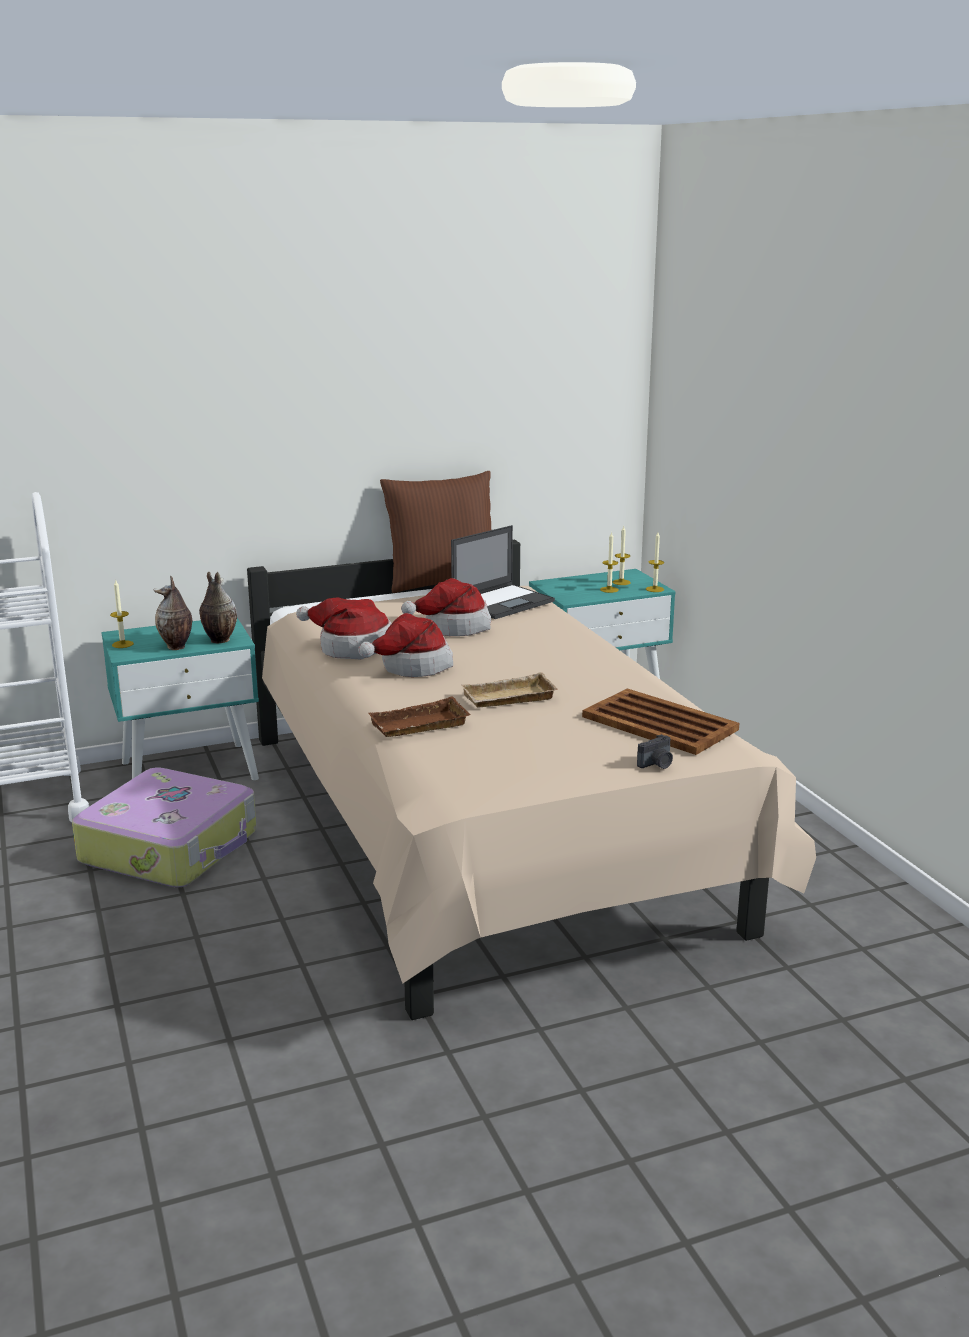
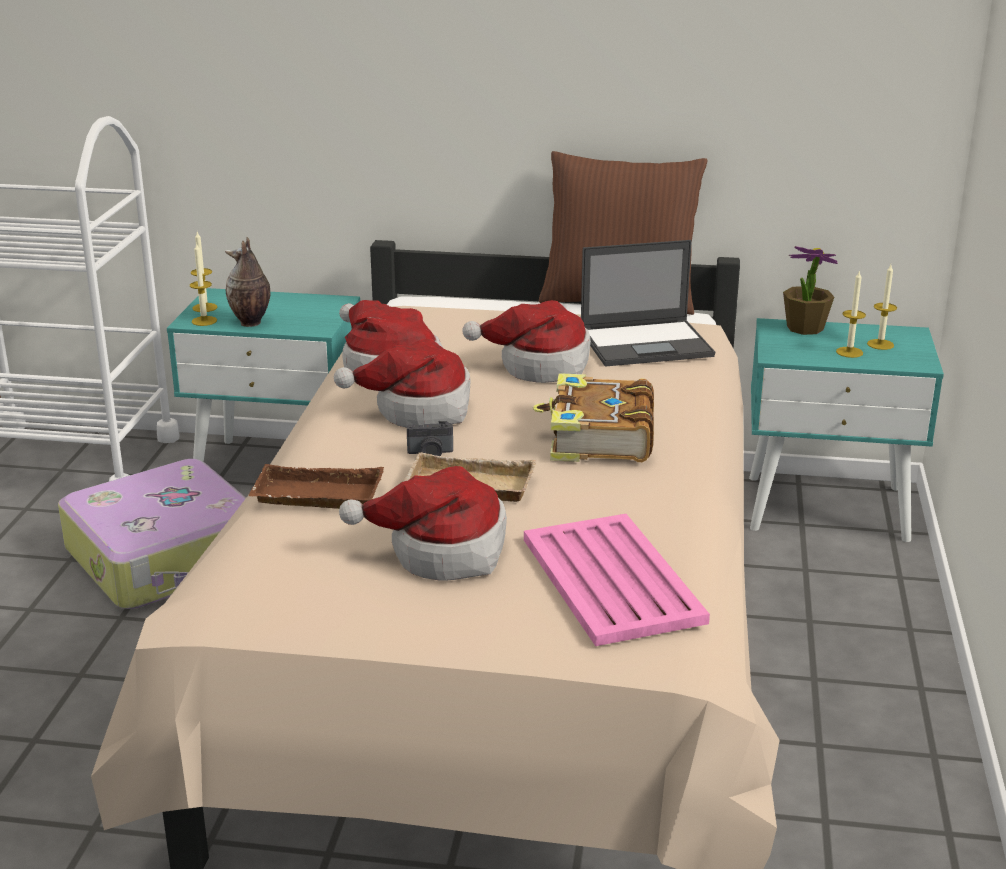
camera: 30 degrees right, 5 degrees up
(218, 640) = (301, 324): vase -> none
(543, 734) = (441, 552): none -> hat
(549, 657) = (598, 438): none -> book
(565, 581) = (804, 328): none -> potted plant
(655, 589) = (916, 364): candle -> candle (204, 321)
(657, 764) = (525, 644): camera -> camera (430, 454)
(660, 724) = (611, 581): brown tray -> pink tray

